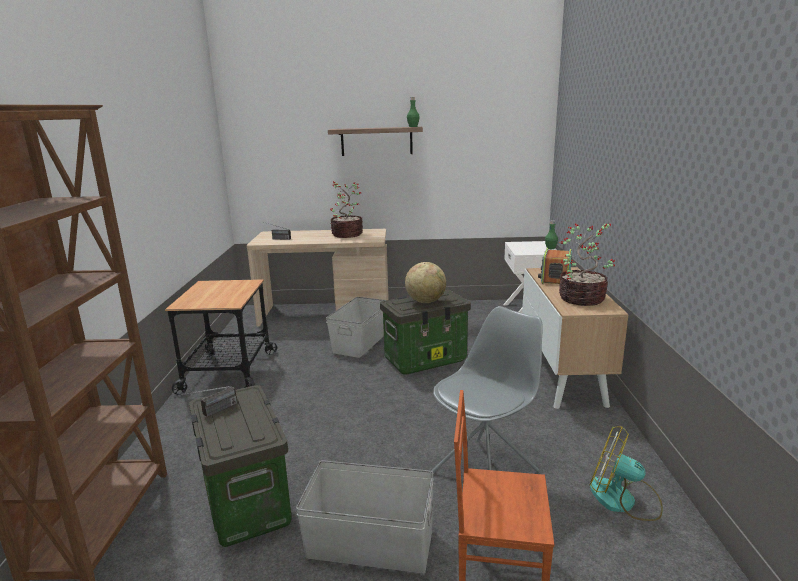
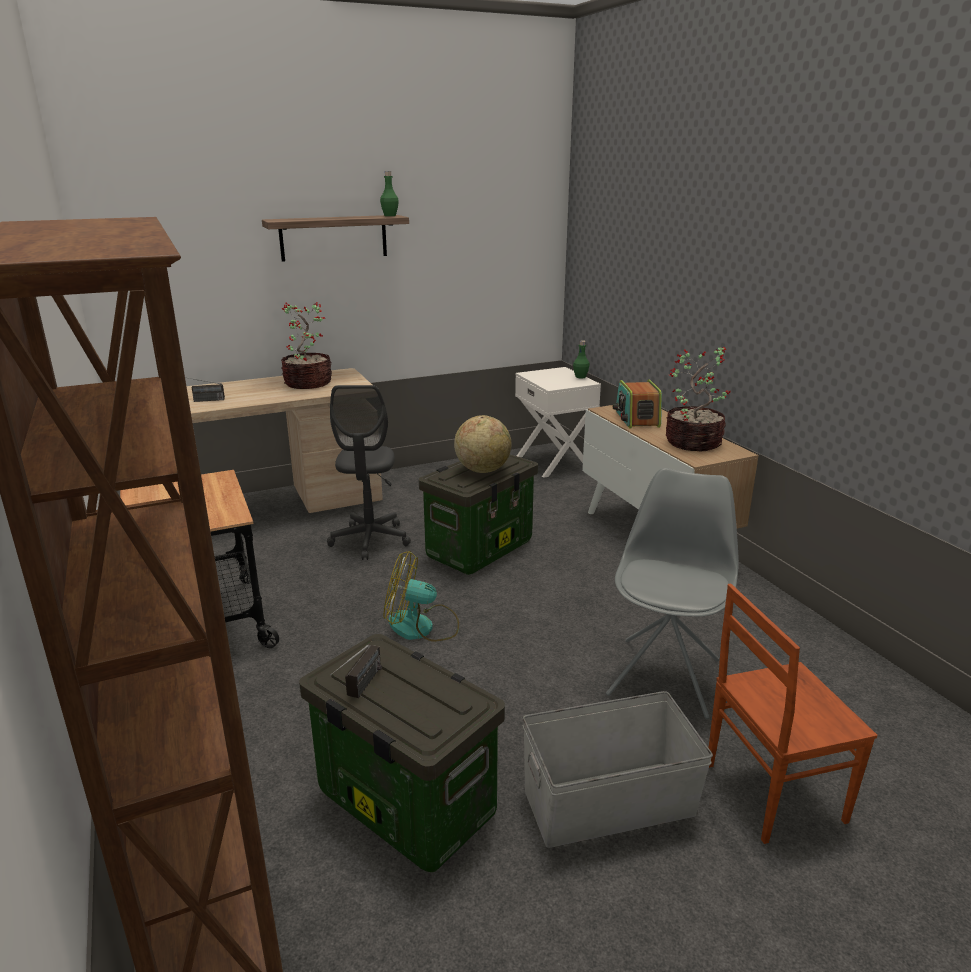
camera: 25 degrees left, 5 degrees up
(360, 342) = (370, 540): grey storage box -> grey office chair
(623, 500) = (819, 669): fan -> fan (421, 627)

